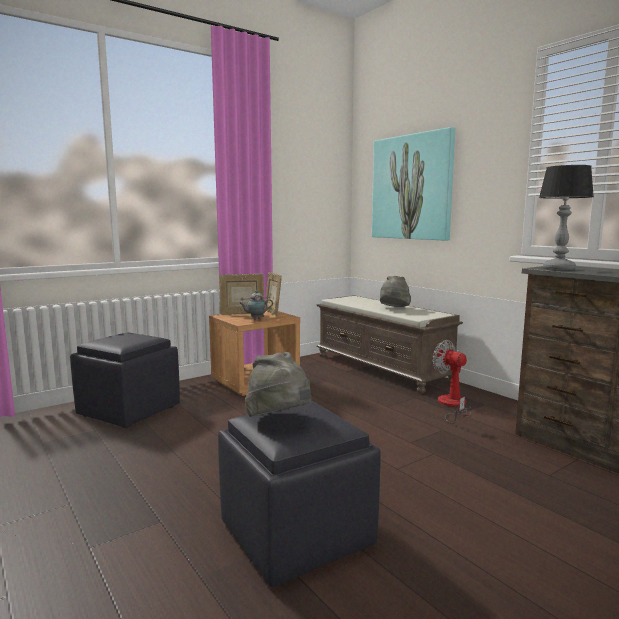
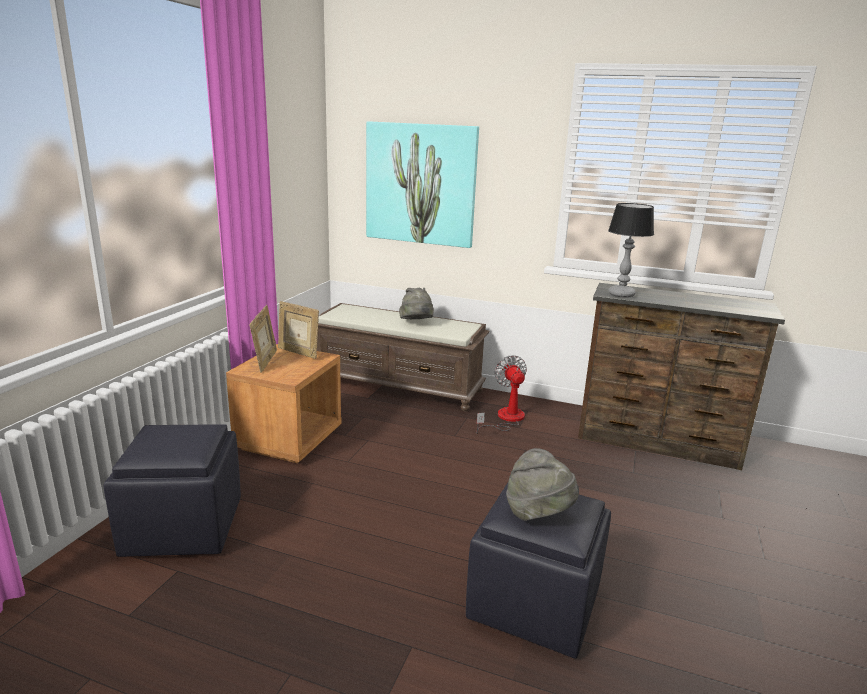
camera: 35 degrees left, 10 degrees up
(242, 314) = (265, 362): picture frame -> picture frame turned 60 degrees counterclockwise
(256, 319) = (298, 369): teapot -> none
(452, 405) = (505, 419): fan -> fan turned 60 degrees clockwise

